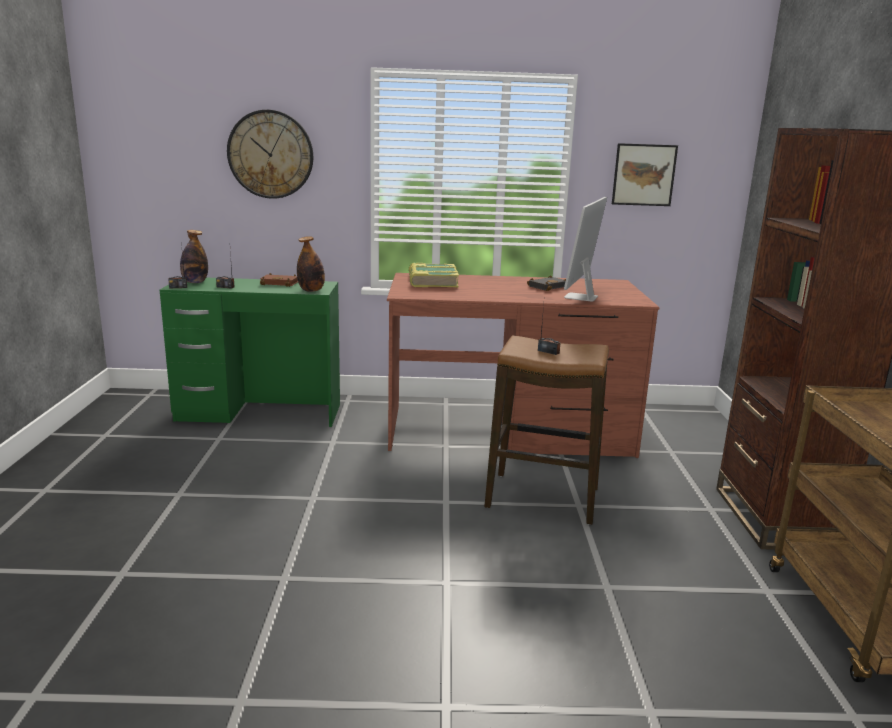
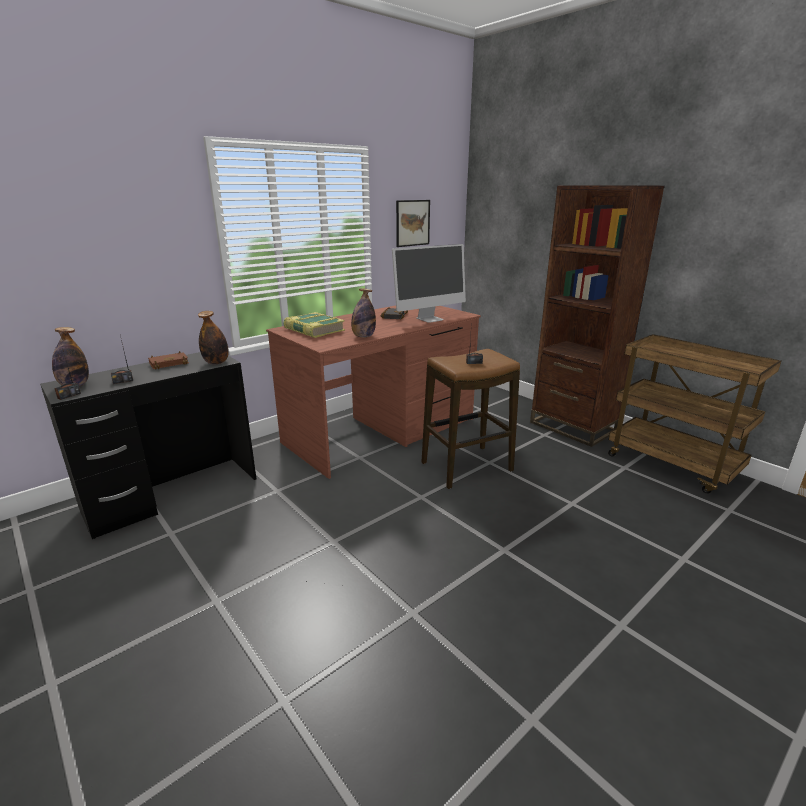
camera: 40 degrees left, 5 degrees up
(259, 412) = (172, 493): green desk -> black desk
(270, 154) = (111, 231): wall clock -> none
(461, 296) = (363, 336): none -> bottle
(581, 297) = (430, 319): monitor -> monitor turned 105 degrees counterclockwise

